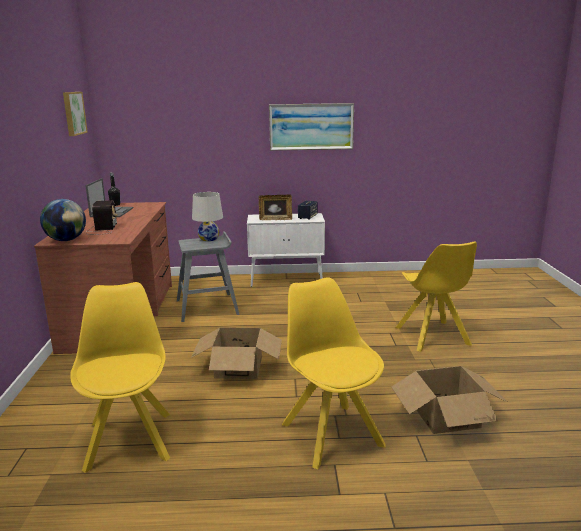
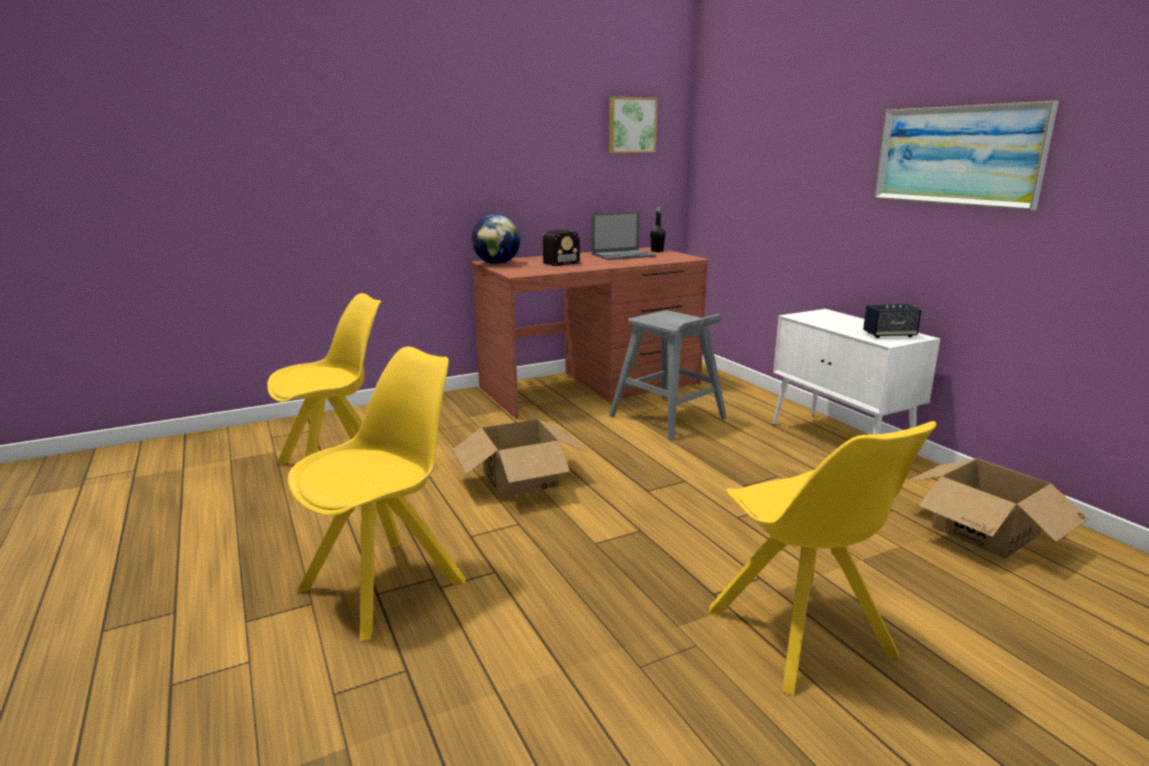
camera: 65 degrees right, 0 degrees up
(209, 239) = (690, 318): white table lamp -> none
(275, 219) = (831, 323): picture frame -> none
(433, 337) = (802, 635): yellow chair -> yellow chair turned 75 degrees counterclockwise
(446, 415) = (485, 699): cardboard box -> cardboard box (985, 531)

